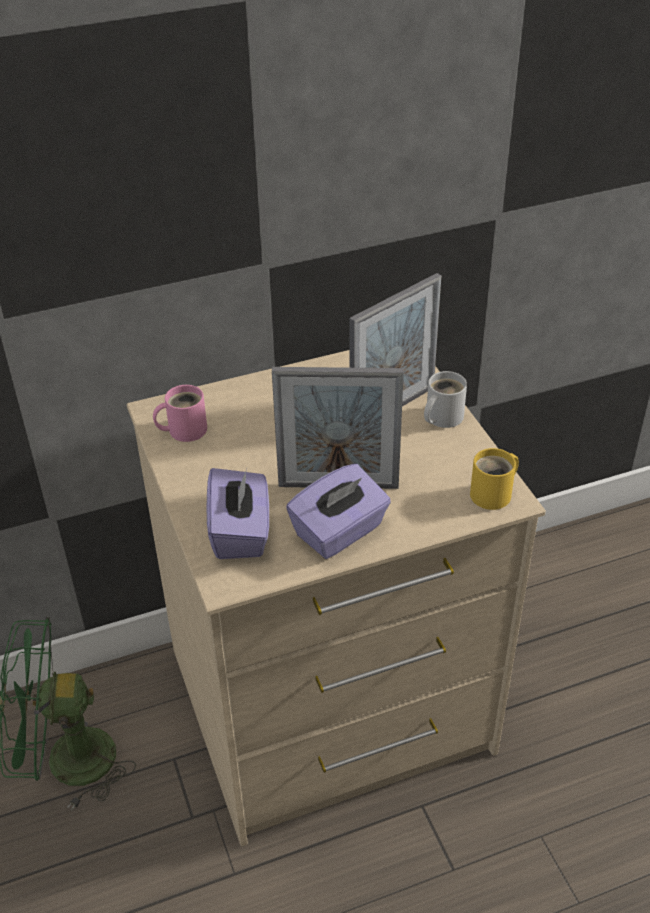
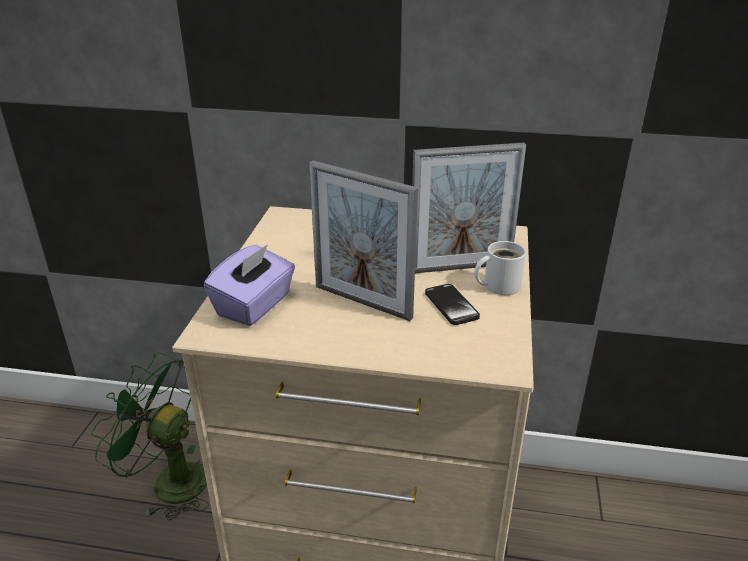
camera: 30 degrees right, 10 degrees down
(183, 429) = (289, 231): pink mug -> none
(339, 532) = (329, 333): purple tissue box -> none
(419, 456) = (451, 305): none -> phone
(494, 494) = (493, 356): yellow mug -> none

